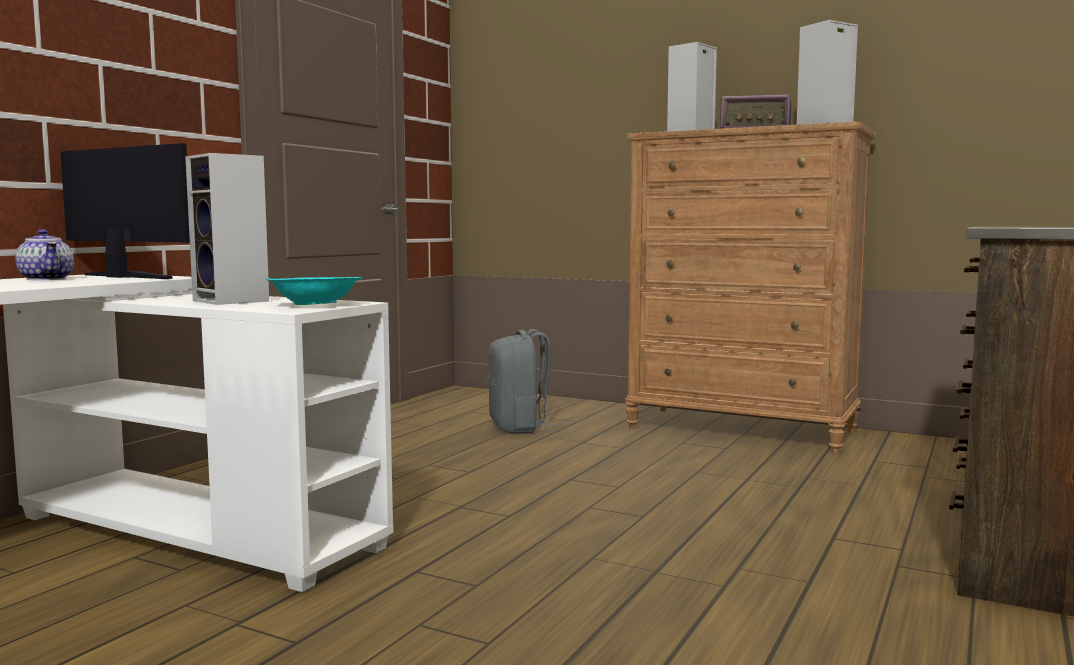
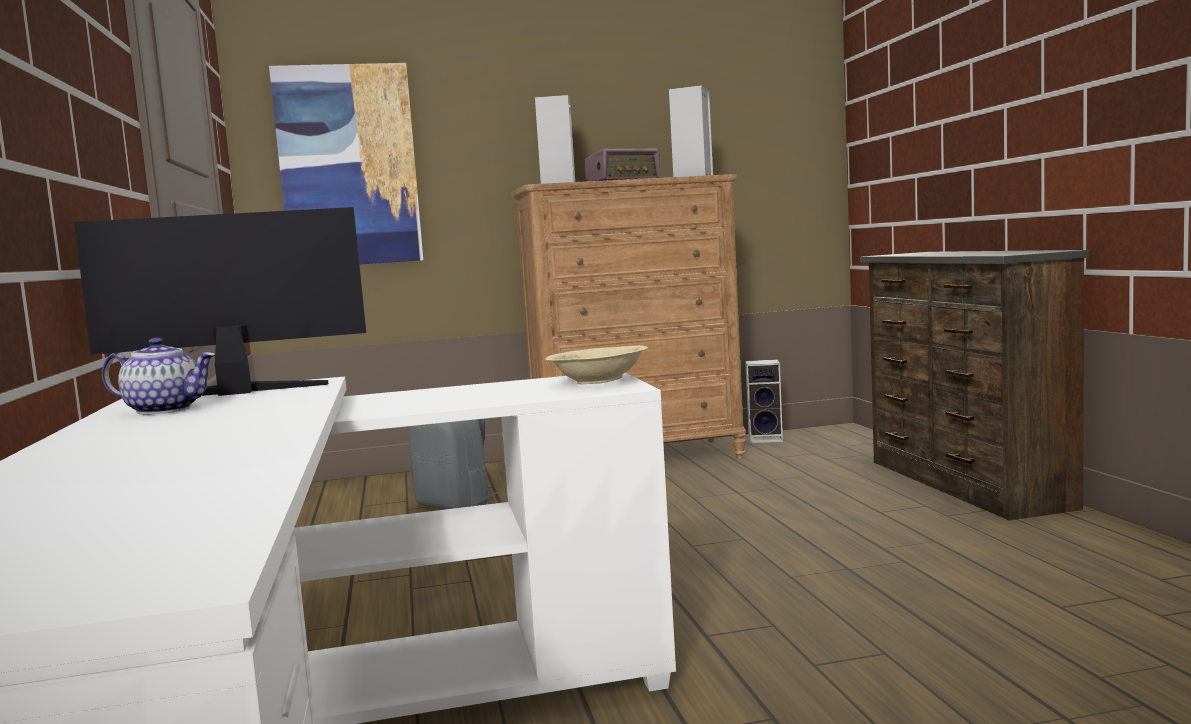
camera: 40 degrees left, 0 degrees up
(233, 301) = (478, 394): speaker -> speaker (767, 439)
(314, 305) = (598, 382): turquoise bowl -> beige bowl
(531, 119) = (348, 166): none -> picture

